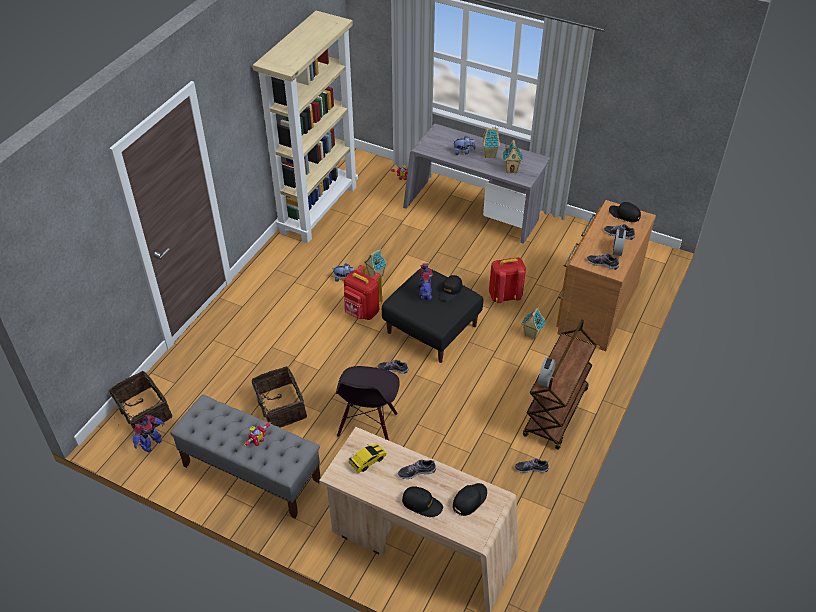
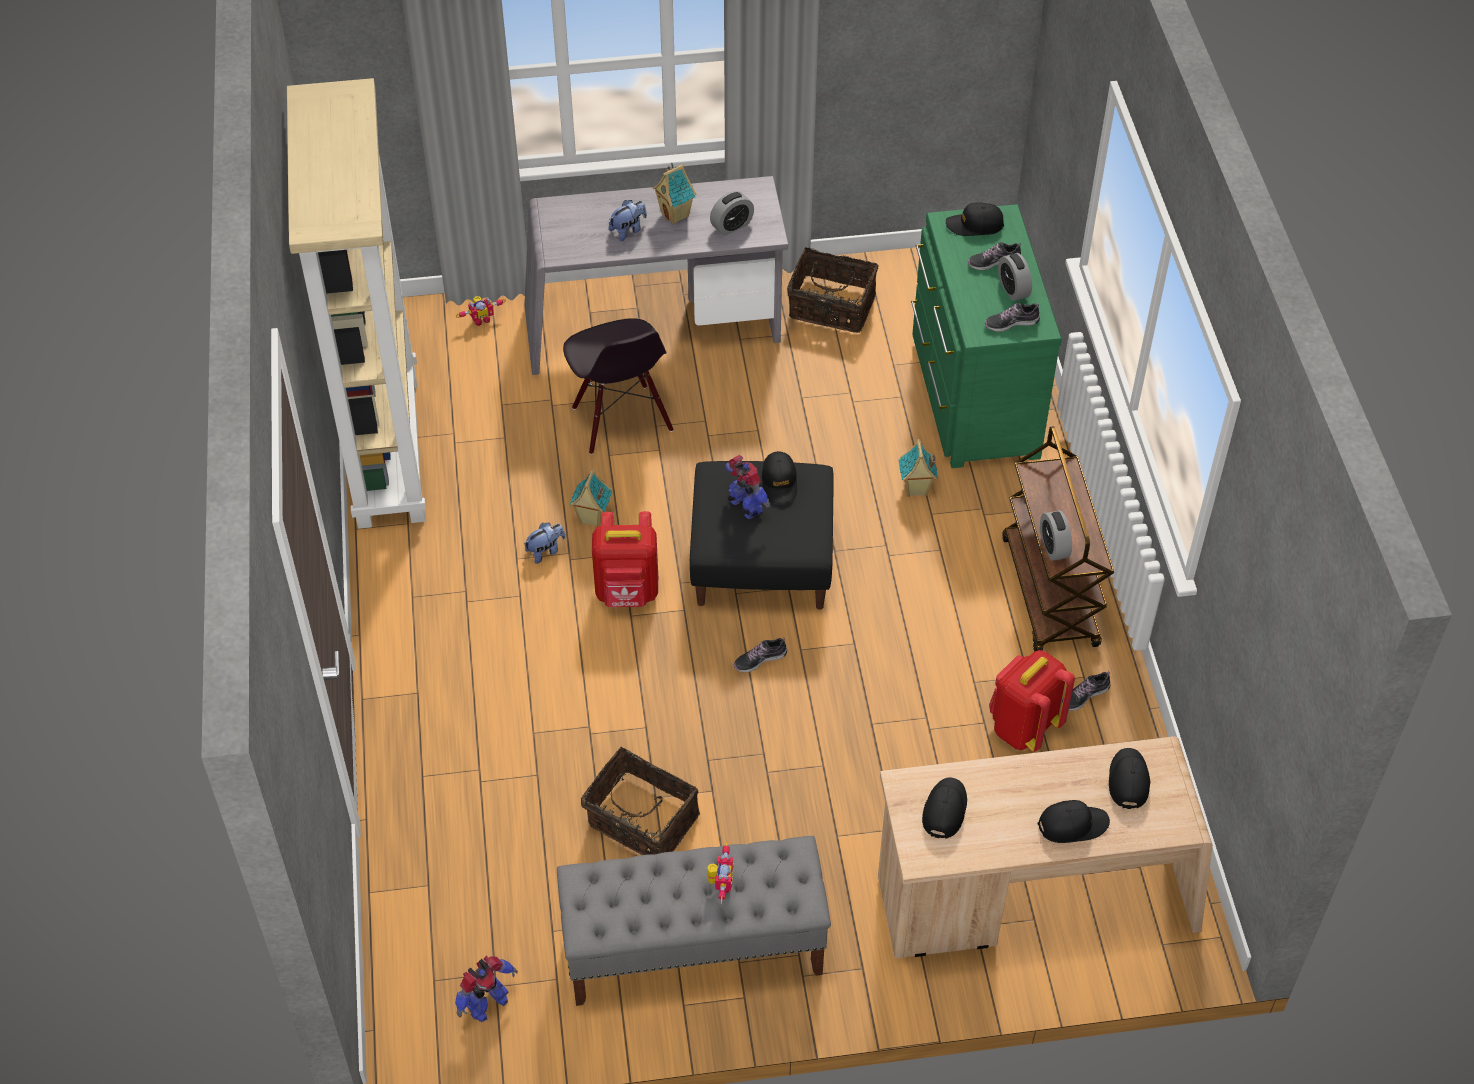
camera: 35 degrees left, 5 degrees up
(143, 413) = (424, 964): basket -> basket (831, 308)
(151, 443) = (487, 1004): toy robot -> toy robot turned 45 degrees clockwise
(367, 461) = (944, 810): toy car -> black cap
(368, 426) = (803, 770): black chair -> black chair (621, 420)
(416, 472) = (1025, 785): shoe -> none
(504, 296) = (824, 447): red backpack -> red backpack (1023, 727)
(511, 169) = (732, 226): toy house -> alarm clock
(595, 308) = (972, 397): brown dresser -> green dresser

